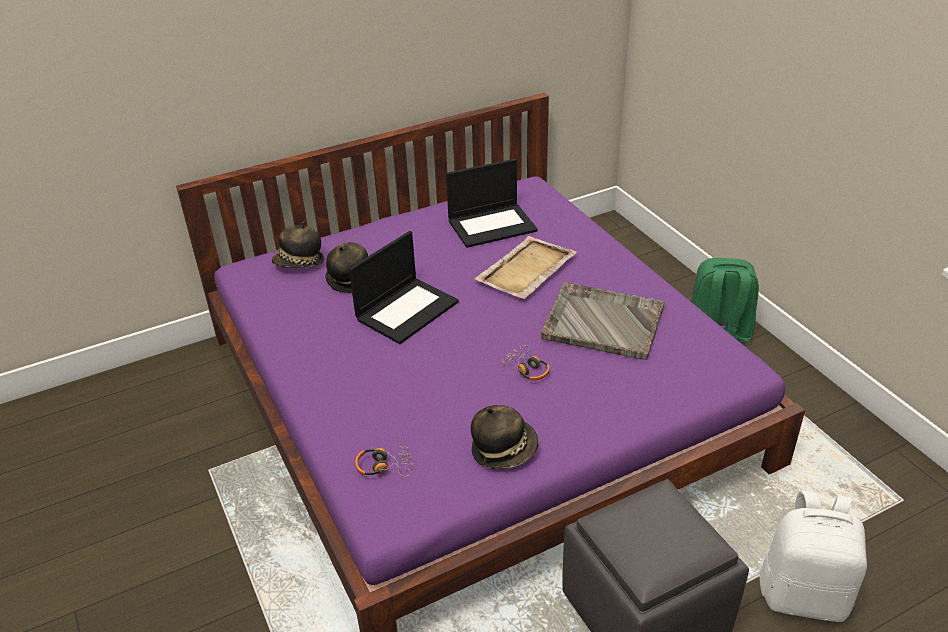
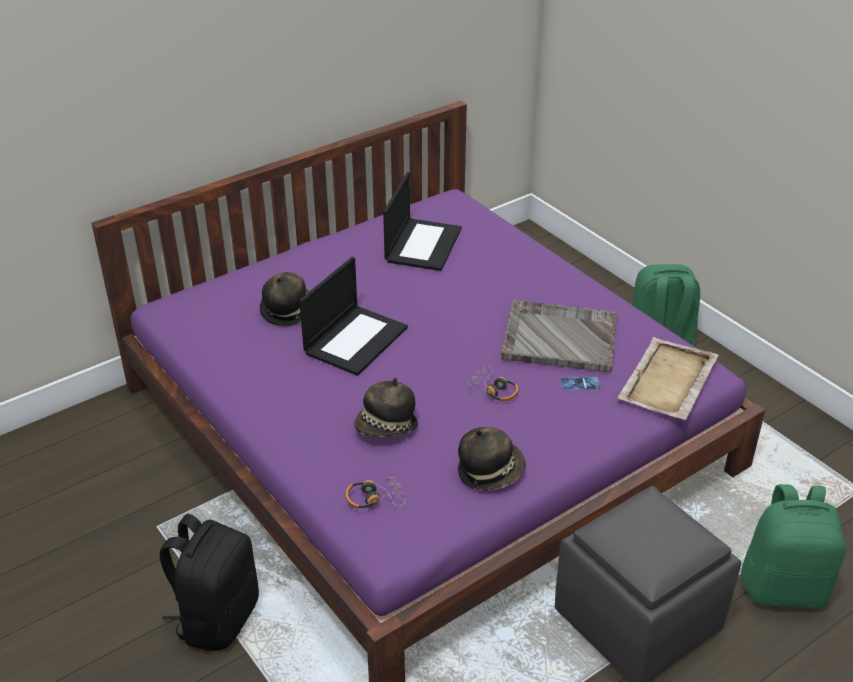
camera: 10 degrees left, 0 degrees up
(240, 564) = (217, 617): none -> black backpack
(299, 264) = (225, 298): hat -> hat (386, 427)
(492, 225) = (423, 244): laptop -> laptop turned 45 degrees counterclockwise
(525, 270) = (468, 290): beige tray -> beige tray (667, 381)
(613, 369) = (580, 384): none -> phone
(804, 595) = (783, 587): white backpack -> green backpack

